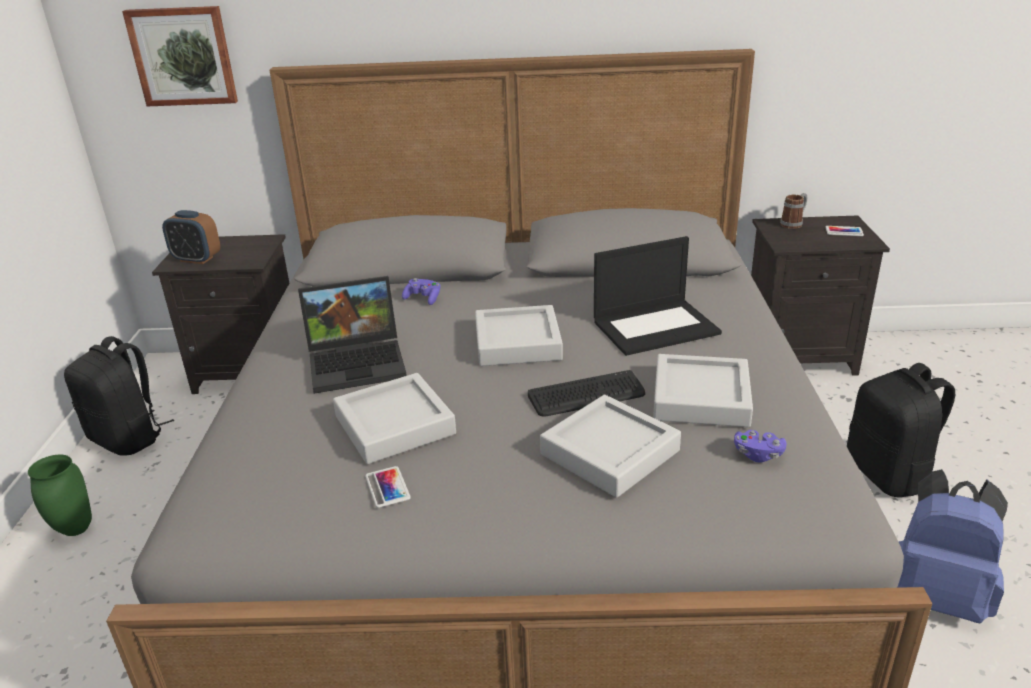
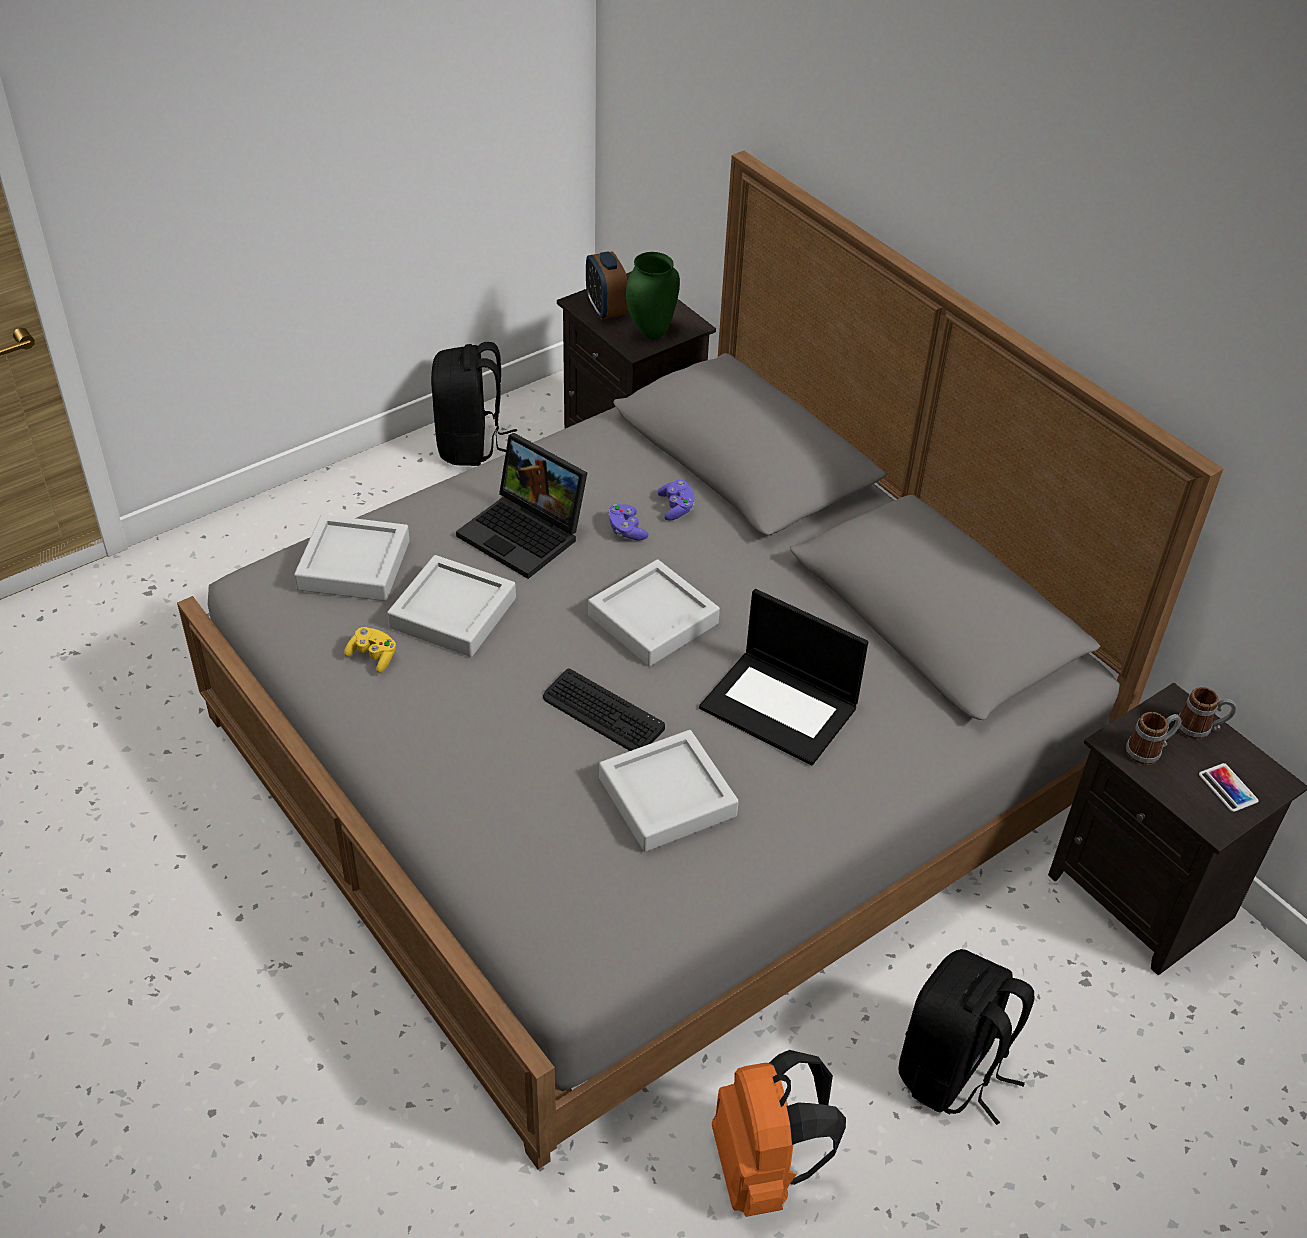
camera: 50 degrees right, 15 degrees up
(76, 530) = (348, 504): green vase -> green vase (651, 334)
(183, 56) = (683, 88): picture -> none
(387, 487) = (373, 656): phone -> yellow game controller
(609, 452) = (524, 769): grey tray -> grey tray (354, 565)
(758, 454) = (605, 874): purple game controller -> purple game controller (626, 530)
(799, 240) = (1149, 750): none -> mug
(935, 596) = (764, 1168): blue backpack -> orange backpack

